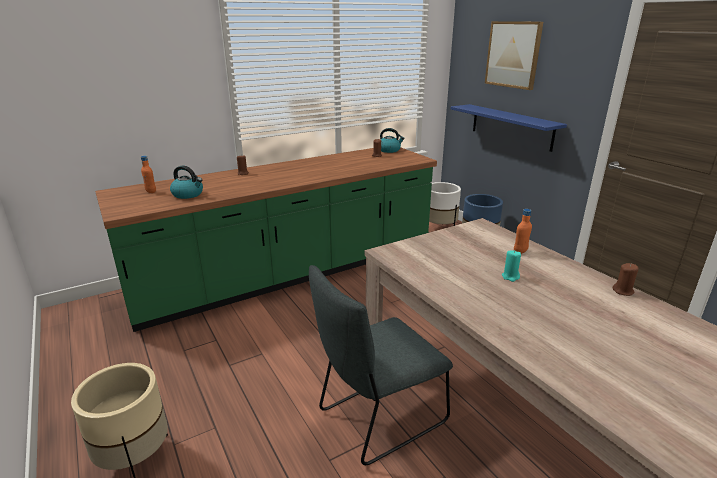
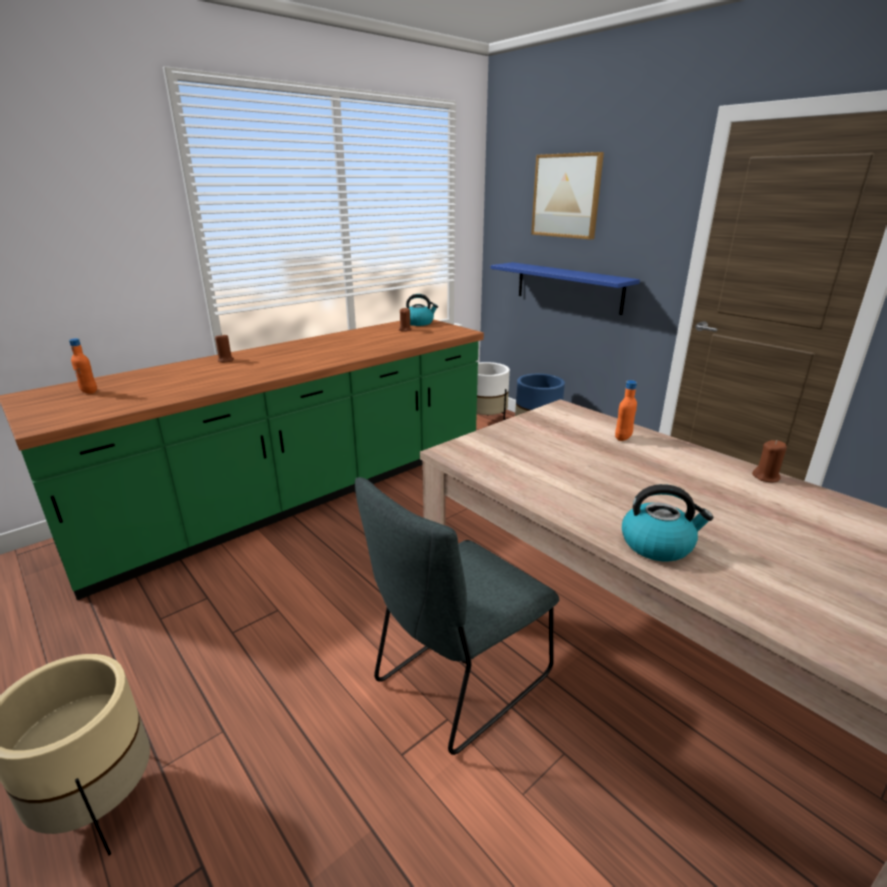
camera: 10 degrees left, 0 degrees up
(188, 194) = (148, 392): kettle -> kettle (657, 544)
(510, 277) = (623, 471): turquoise candle -> none

